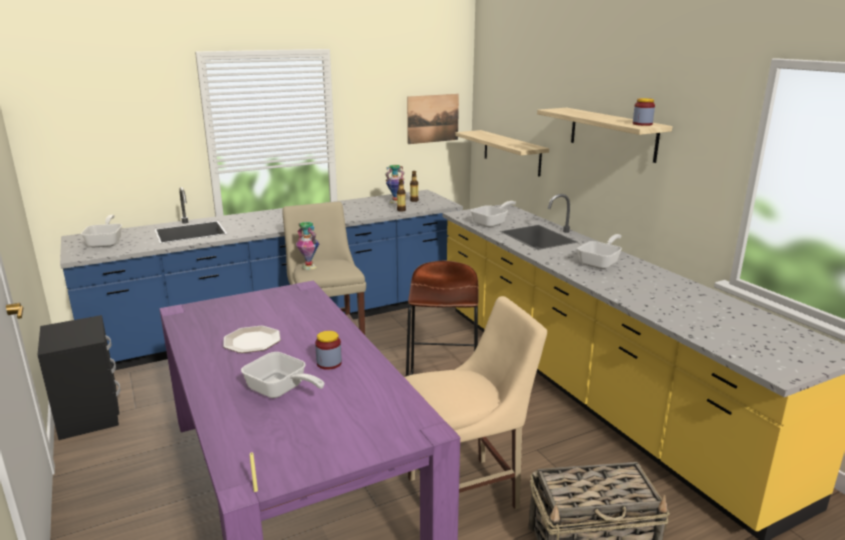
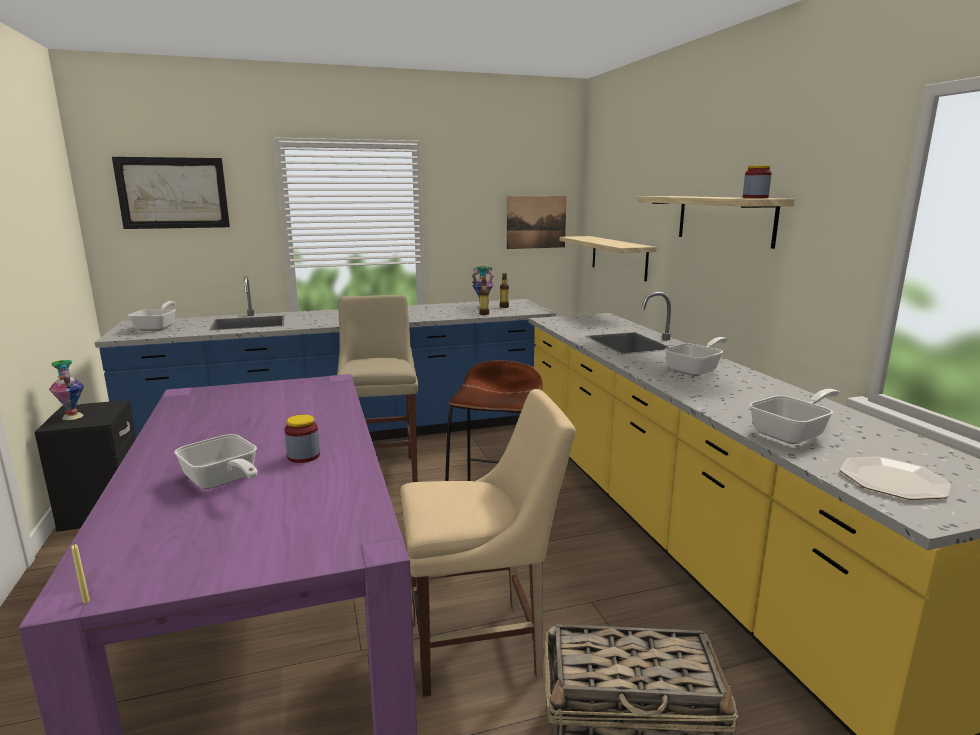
camera: 10 degrees right, 5 degrees down
(101, 109) = (173, 193): none -> picture
(251, 341) = (234, 426): plate -> plate (892, 480)
(309, 267) = (358, 362): vase -> vase (73, 416)
(492, 223) = (580, 328): frying pan -> frying pan (793, 433)

